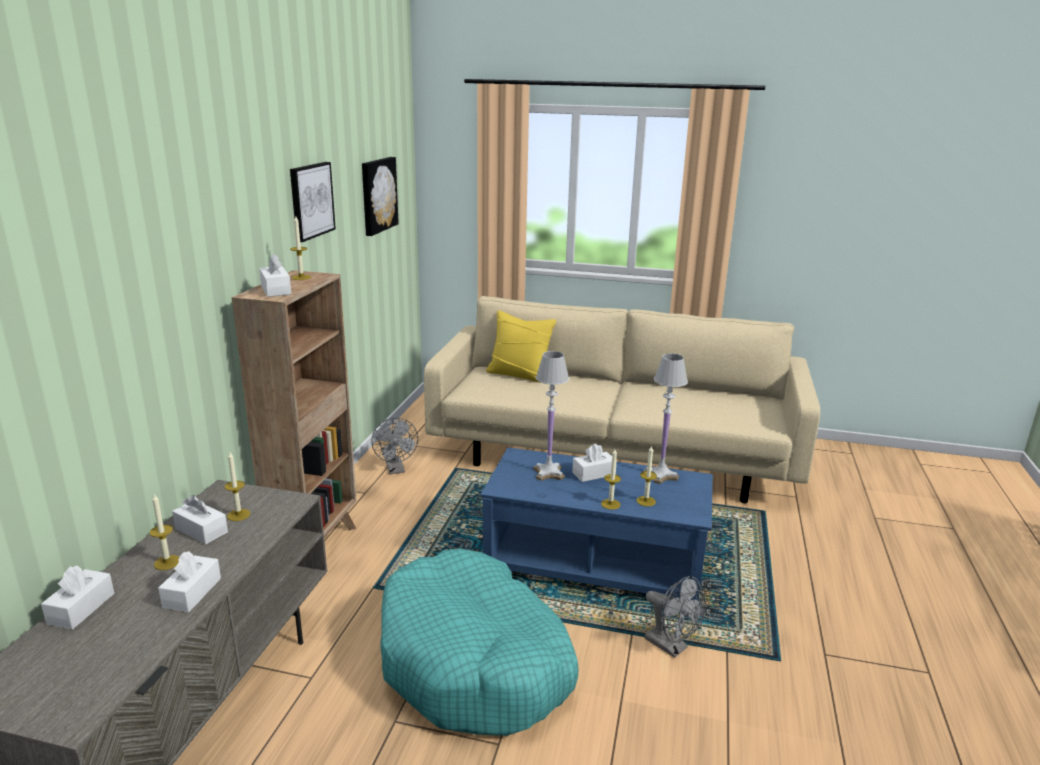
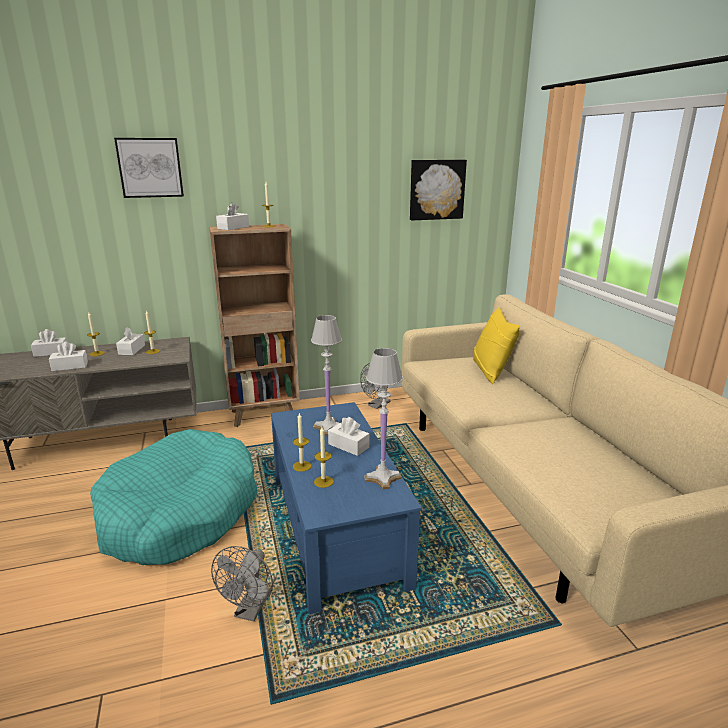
camera: 60 degrees right, 0 degrees up
(311, 200) = (329, 180): picture -> picture (150, 167)

